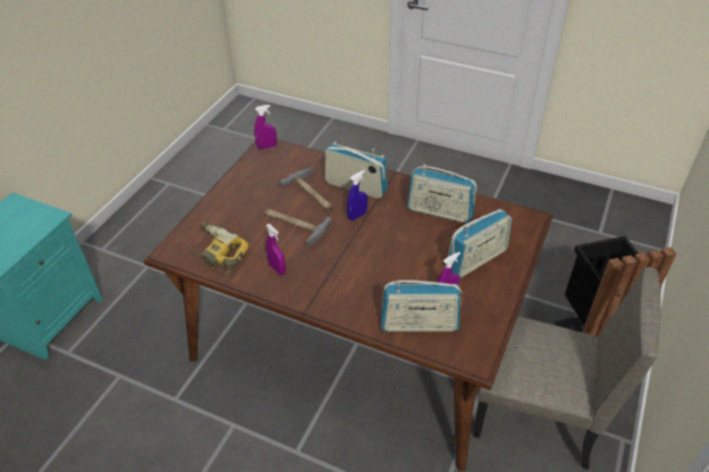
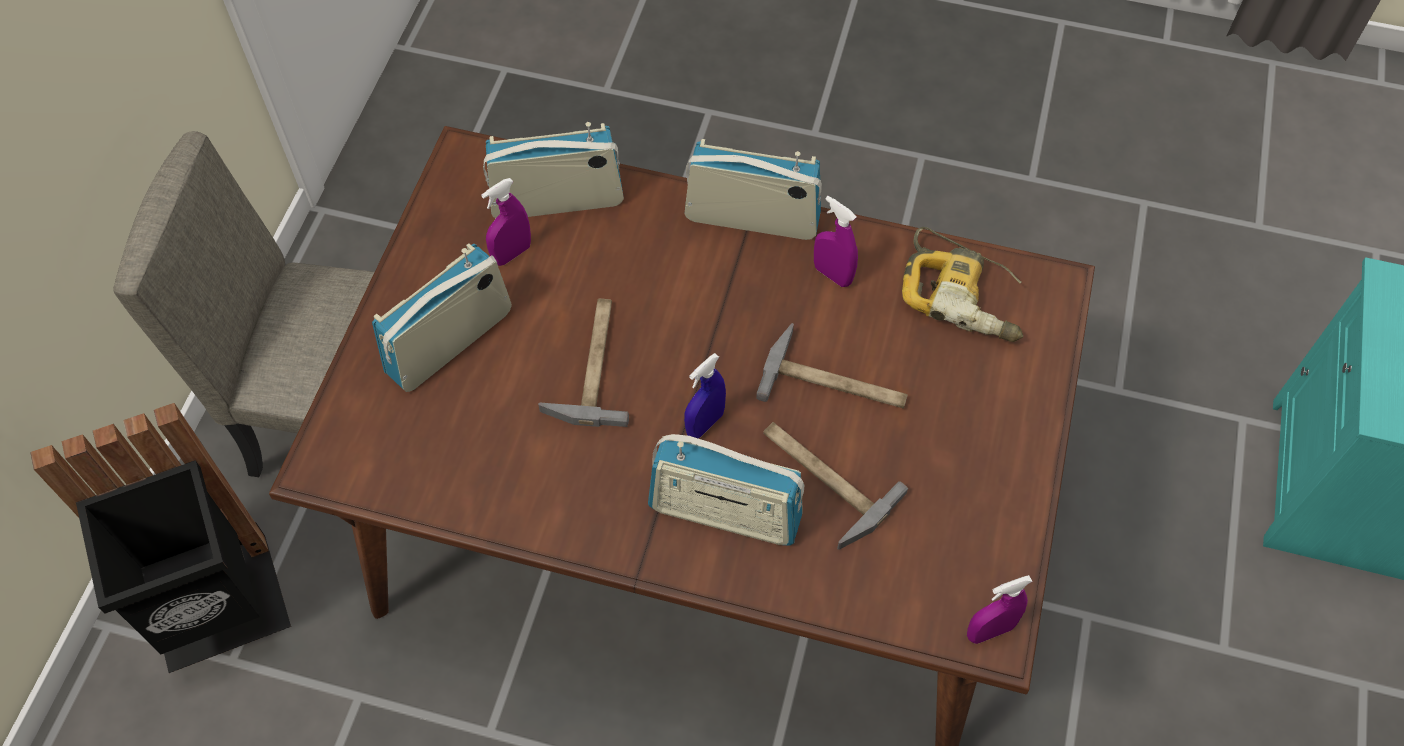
camera: 170 degrees right, 15 degrees up
(406, 244) = (592, 363): none -> hammer
(439, 212) = (524, 459): radio -> radio (752, 218)

